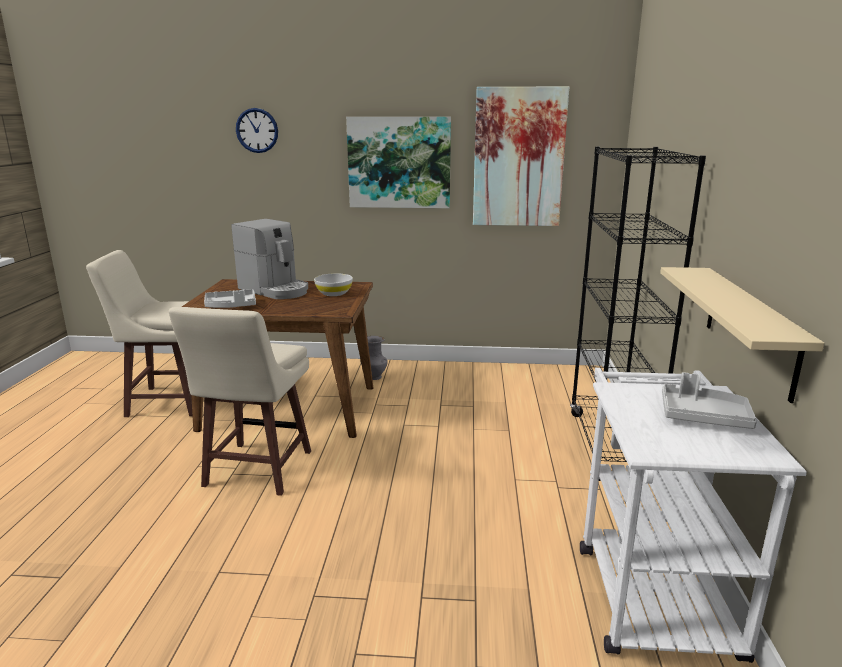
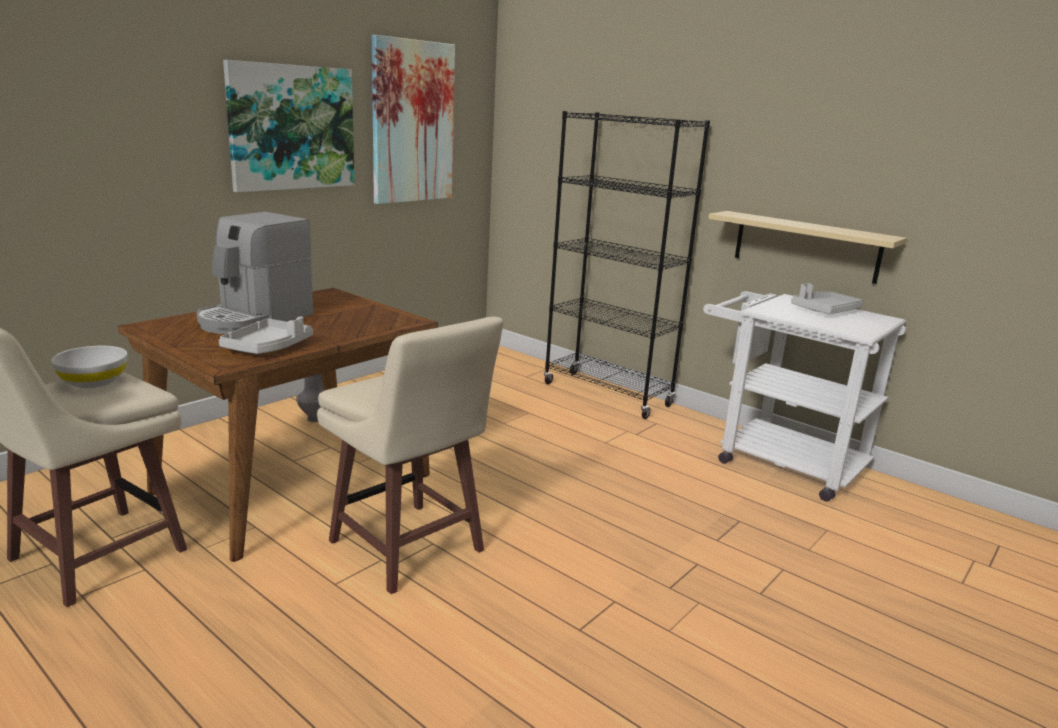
camera: 55 degrees left, 0 degrees up
(257, 130) = (76, 72): wall clock -> none
(275, 290) = (254, 319): coffee machine -> coffee machine turned 135 degrees clockwise
(334, 293) = (337, 306): white bowl -> white bowl (93, 382)

